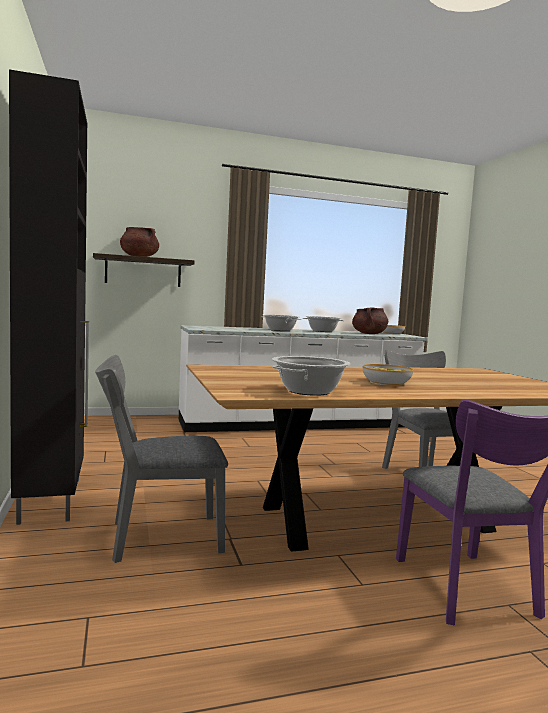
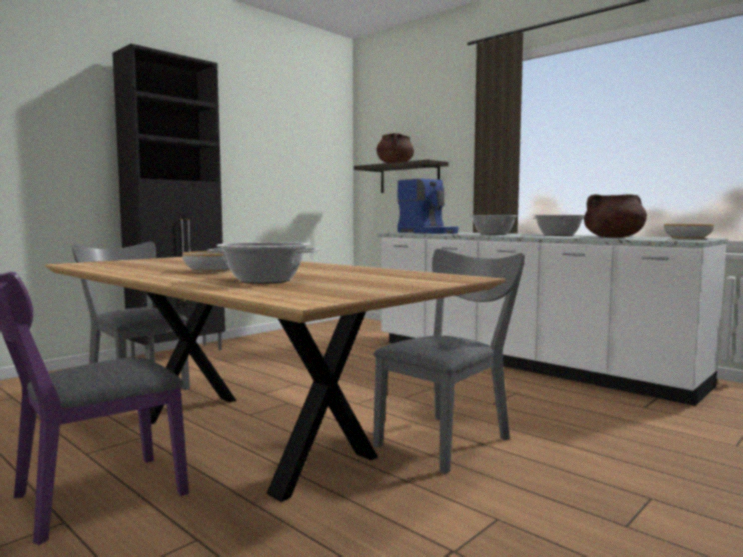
camera: 60 degrees right, 0 degrees up
(220, 328) = (428, 232): none -> coffee machine
(309, 391) = (112, 267): cooking pot -> cooking pot (265, 280)

